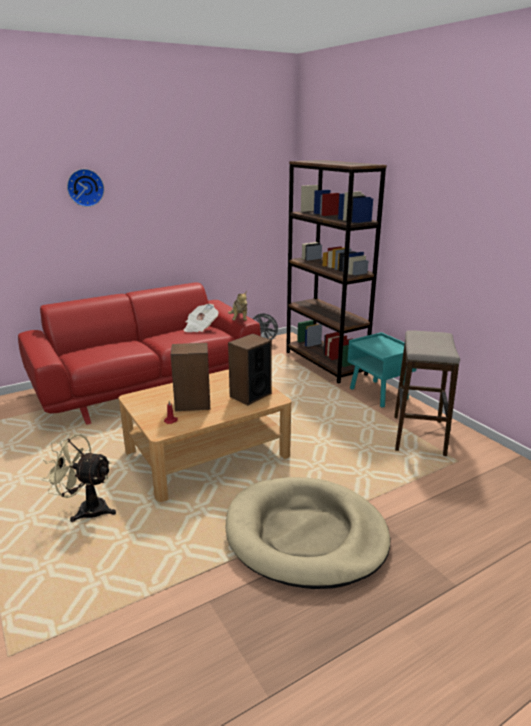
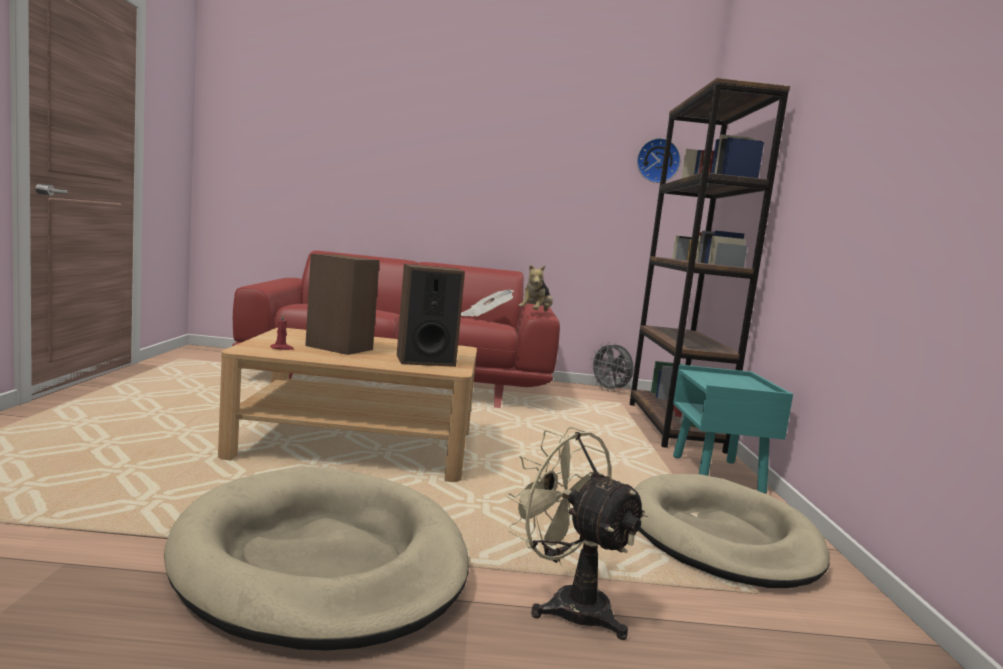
camera: 30 degrees right, 15 degrees down
(85, 187) = (400, 124): wall clock -> wall clock (657, 161)
(86, 509) = (141, 436): beige fan -> beige fan (567, 604)
(419, 435) = (721, 537): stool -> beige dog bed

